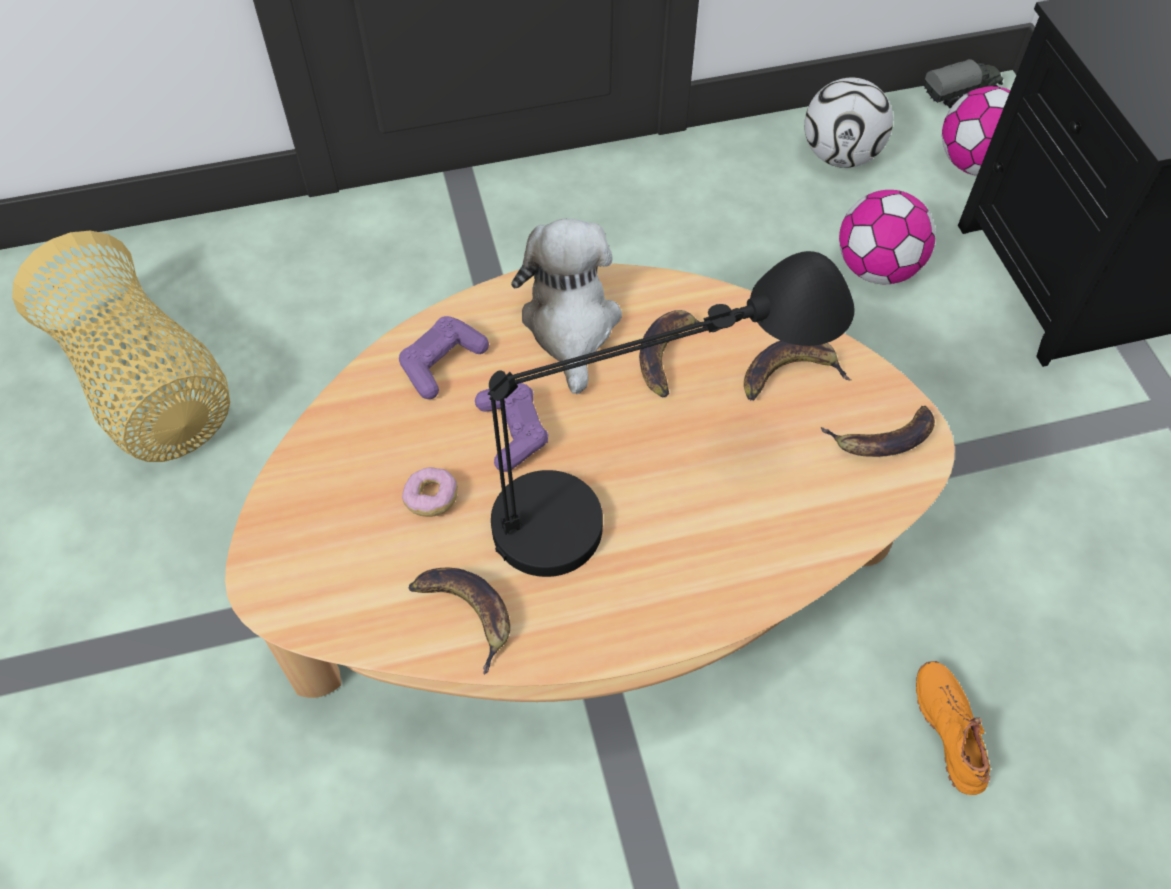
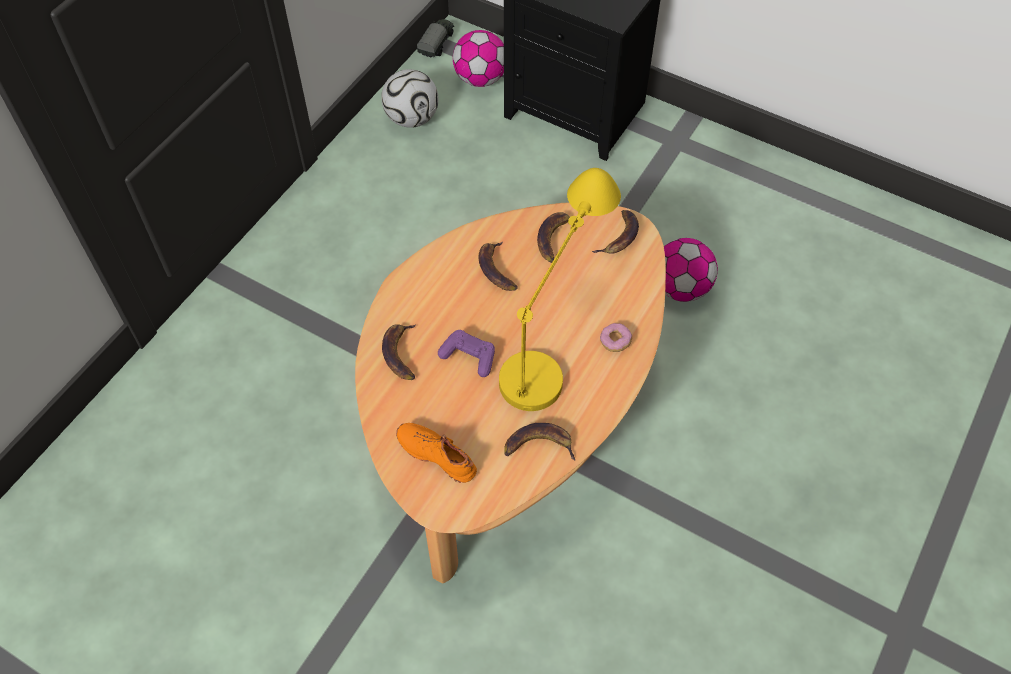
camera: 45 degrees left, 0 degrees up
(146, 388) = (176, 521): basket -> none
(431, 498) = (468, 413): donut -> donut (615, 341)
(442, 363) = (400, 353): purple game controller -> banana
(570, 326) = (438, 290): plush toy -> none
(640, 498) = (554, 339): black table lamp -> yellow table lamp
(876, 269) = (489, 166): football -> football (680, 288)
(952, 730) = (722, 349): orange shoe -> orange shoe (438, 454)

